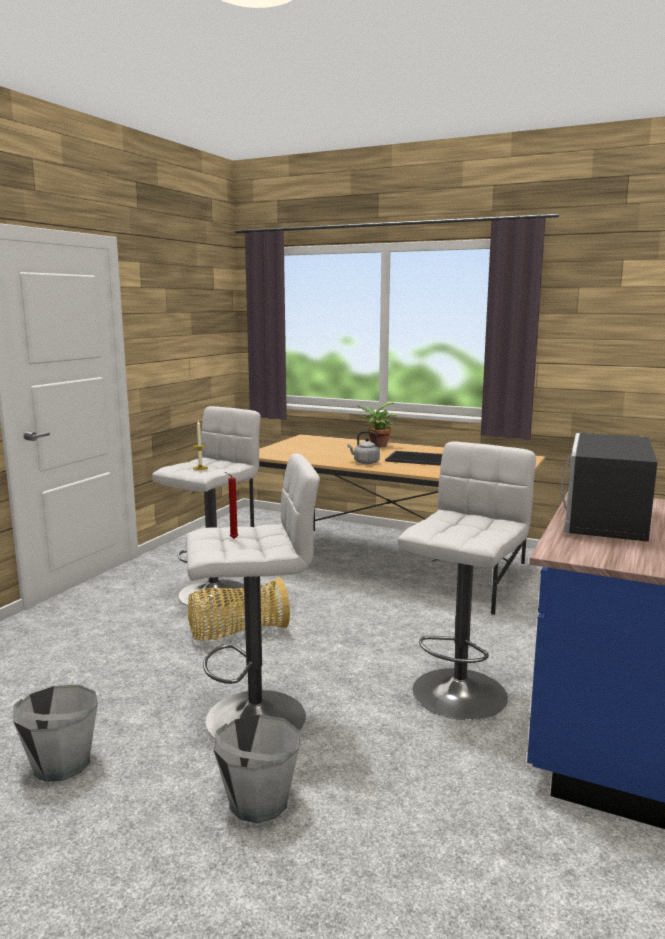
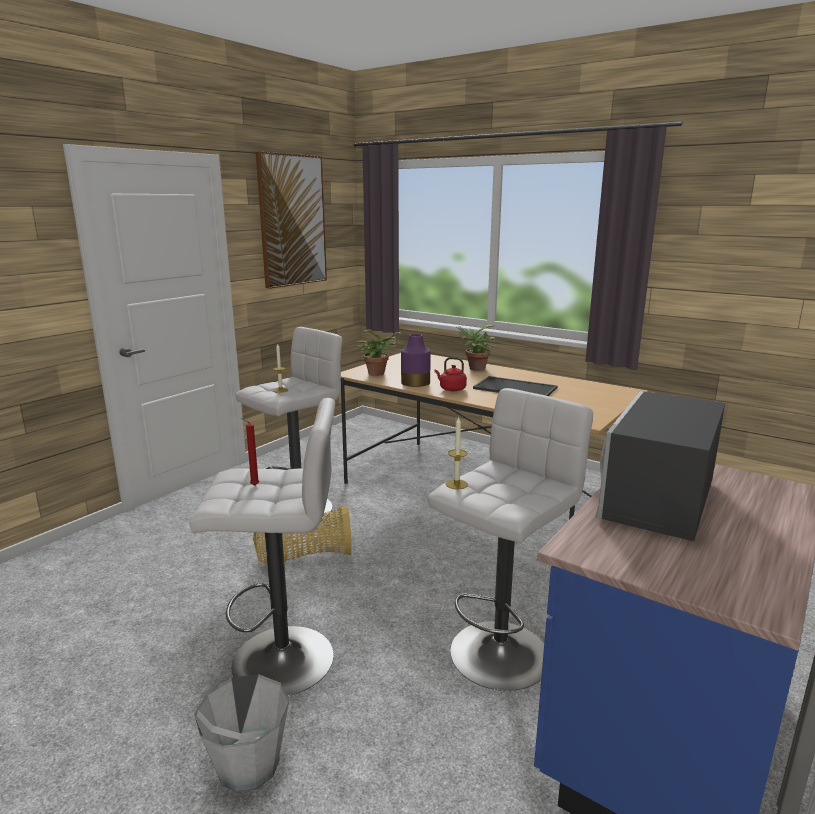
camera: 10 degrees right, 5 degrees up
(61, 764) = (84, 690): grey bucket -> none
(180, 305) = (292, 221): none -> picture
(284, 453) = (378, 373): none -> potted plant
(326, 459) = (415, 382): none -> purple vase
(365, 462) = (451, 389): grey kettle -> red kettle
(421, 527) = (456, 484): none -> candle

